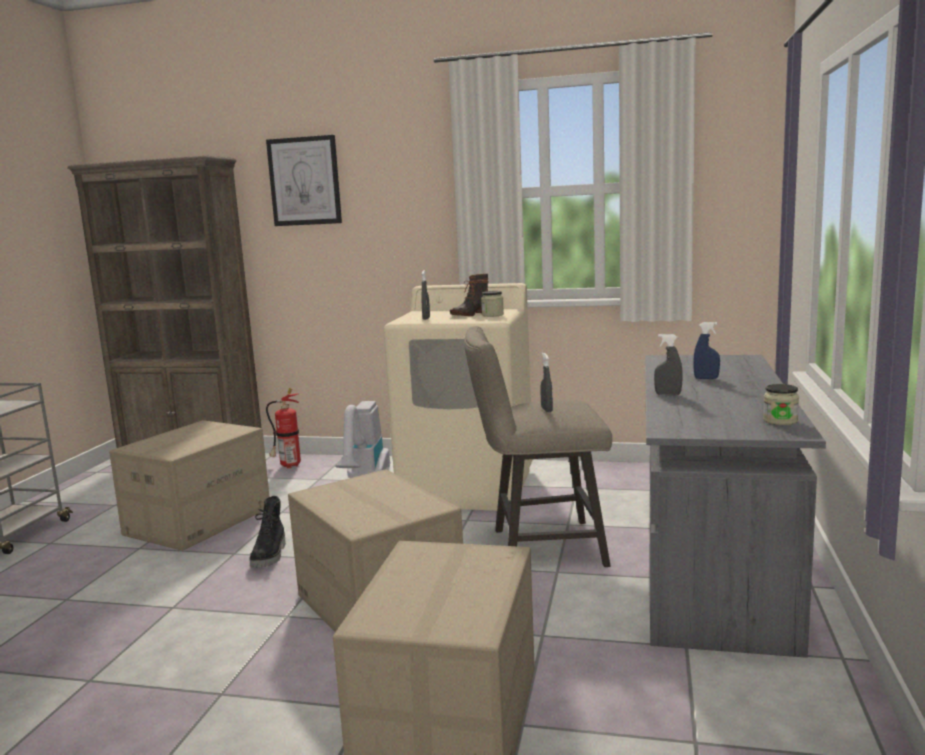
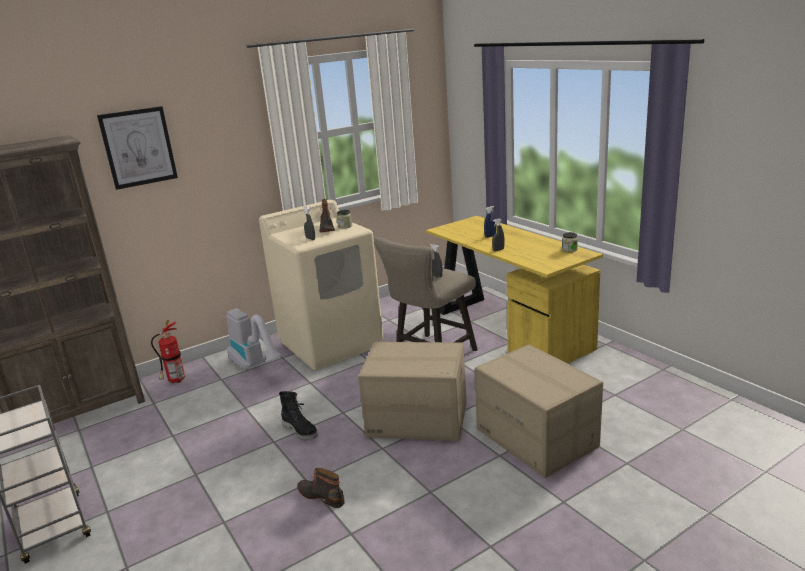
camera: 45 degrees left, 10 degrees up
(153, 627) = (322, 495): none -> boot
(198, 521) = (197, 440): cardboard box -> none
(712, 561) = (509, 328): grey desk -> yellow desk

